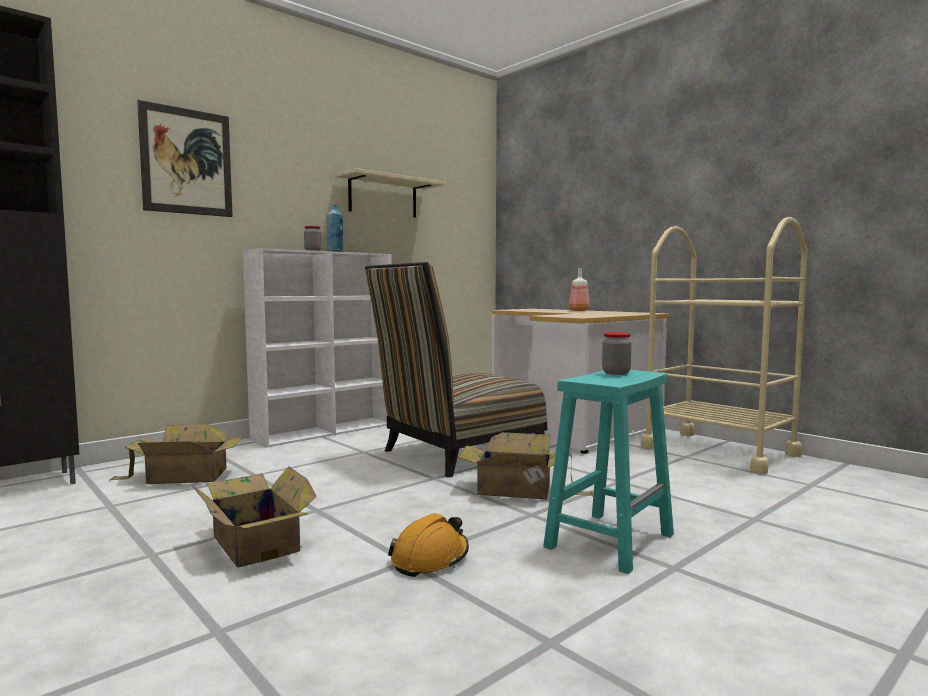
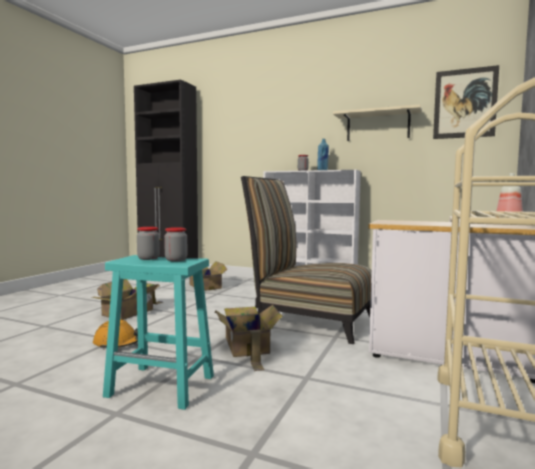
camera: 65 degrees right, 0 degrees up
(187, 161) = (250, 127): picture -> picture (464, 103)
(597, 377) = (148, 258): none -> jar

